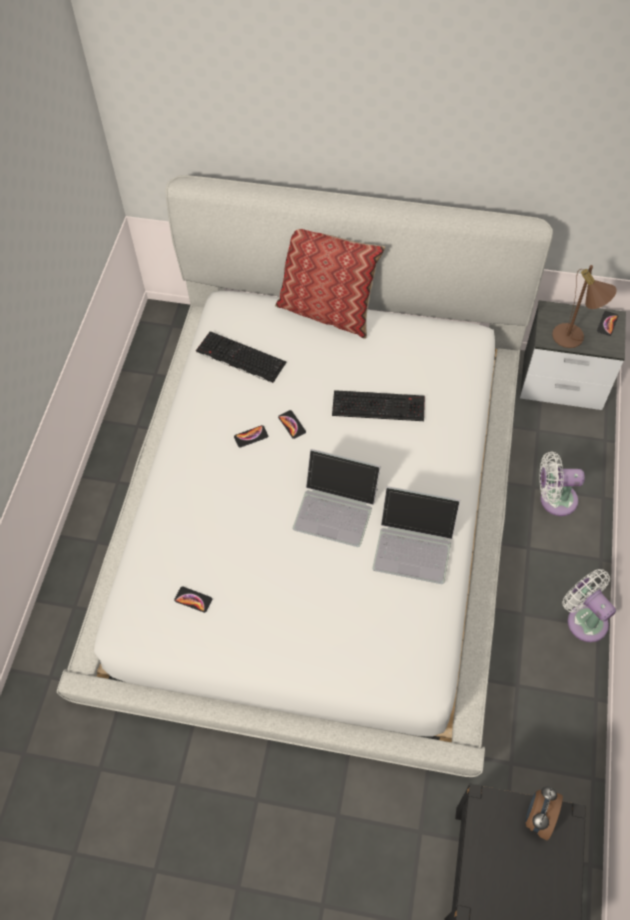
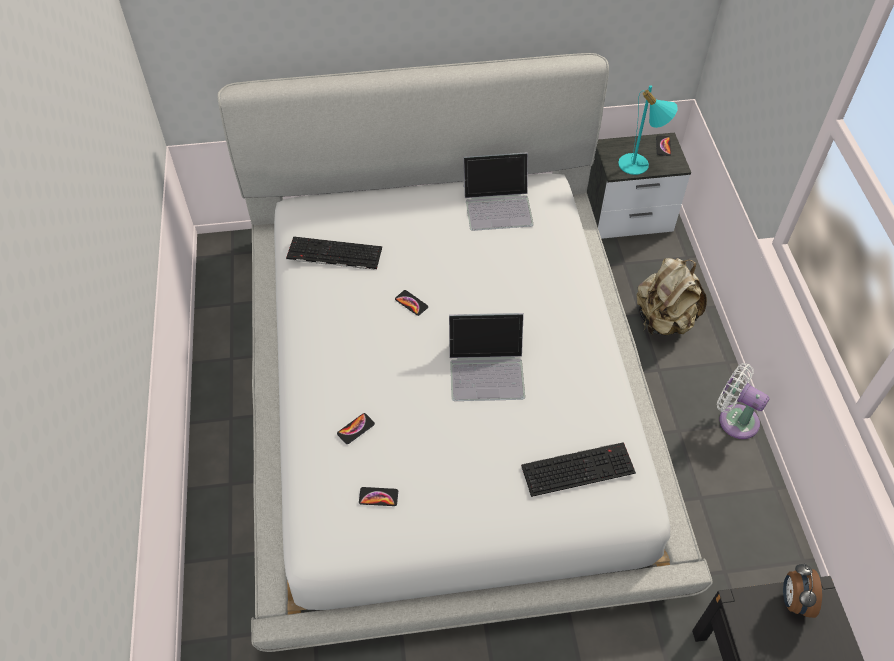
camera: 20 degrees left, 5 degrees down
(251, 436) = (375, 324): phone -> phone (355, 429)
(327, 311) = (403, 192): pillow -> none
(379, 405) = (489, 264): keyboard -> keyboard (578, 468)
(414, 544) = (576, 382): laptop -> laptop (498, 205)
(554, 499) = (663, 320): white fan -> beige backpack
(573, 339) = (639, 166): brown table lamp -> turquoise table lamp

